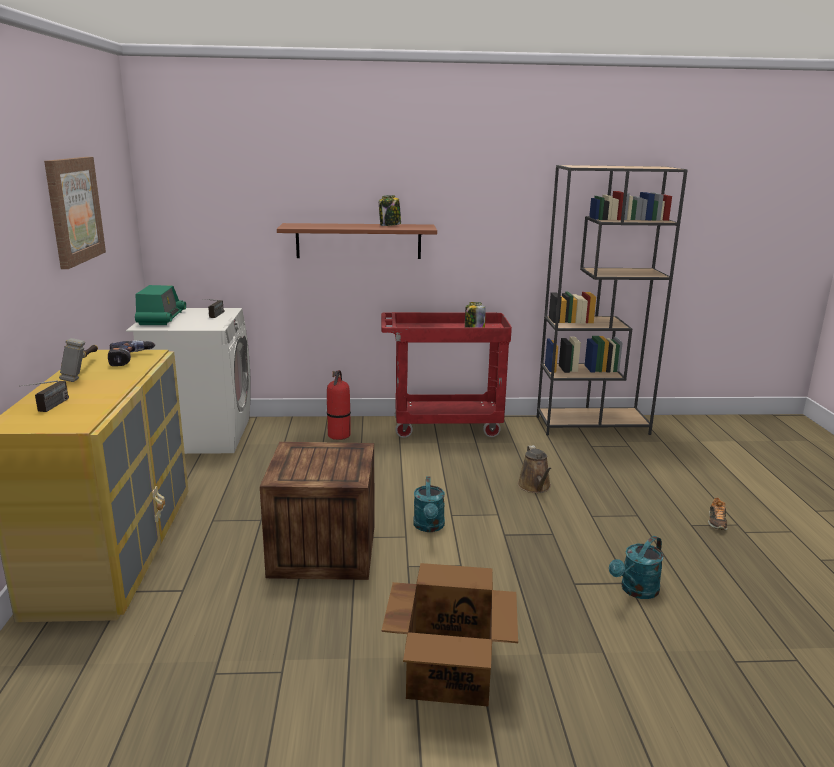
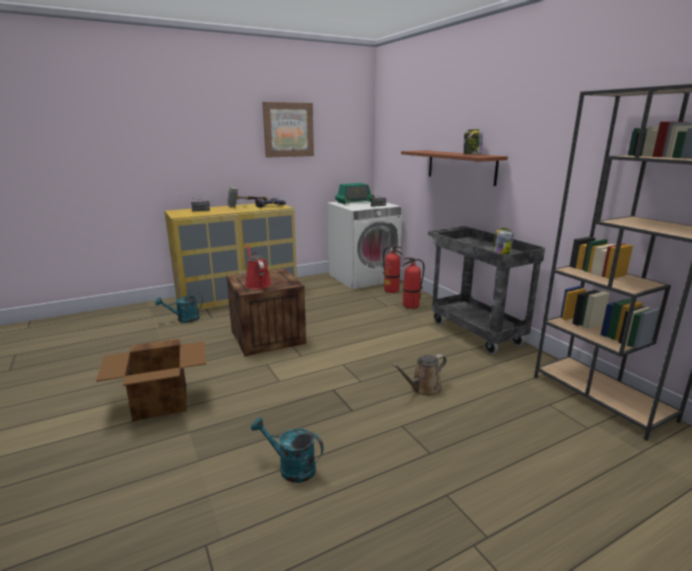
camera: 65 degrees right, 0 degrees up
(276, 431) = (391, 290): none -> fire extinguisher
(330, 469) = (257, 284): none -> red watering can
(429, 527) = (319, 360): turquoise watering can -> turquoise watering can (184, 319)
(441, 429) = (472, 332): red cart -> grey cart
(716, 522) = (474, 516): shoe -> none

